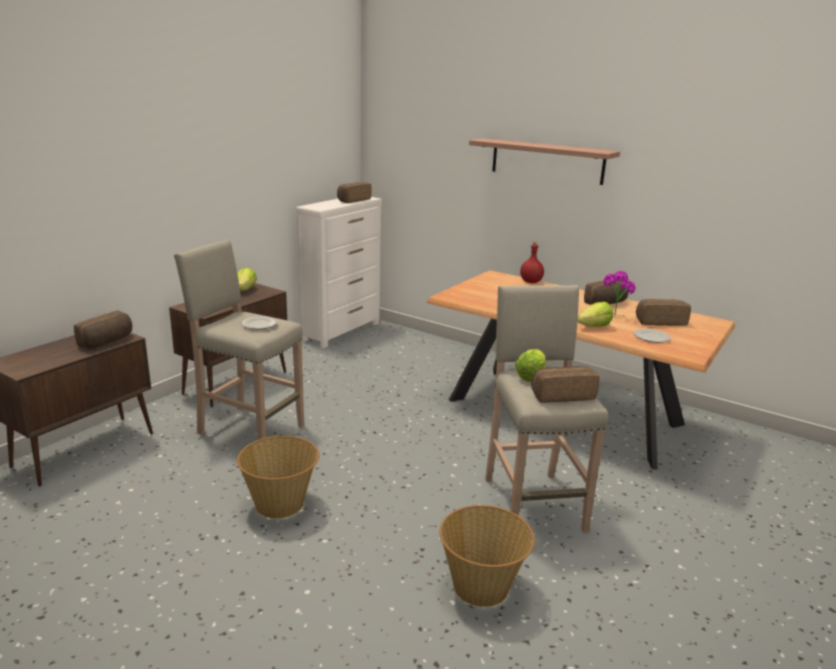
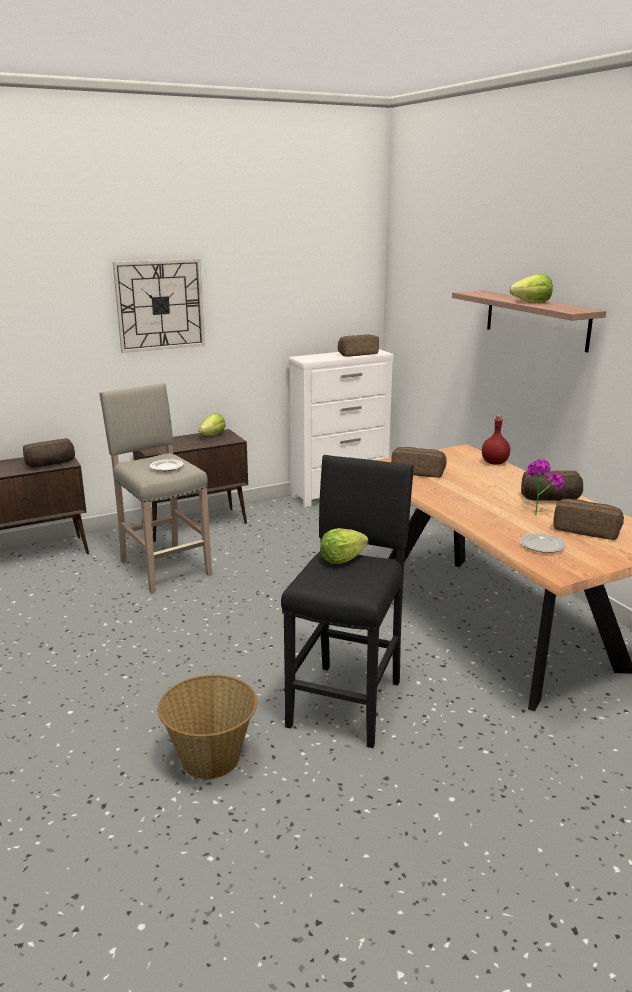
camera: 30 degrees right, 0 degrees up
(187, 159) = (160, 305): none -> wall clock
(280, 504) = (123, 636): basket -> none
(532, 502) = (347, 702): beige stool -> black stool
(562, 395) = (345, 583): bread -> bread (418, 472)
(594, 327) = (489, 522): lettuce -> lettuce (532, 302)

